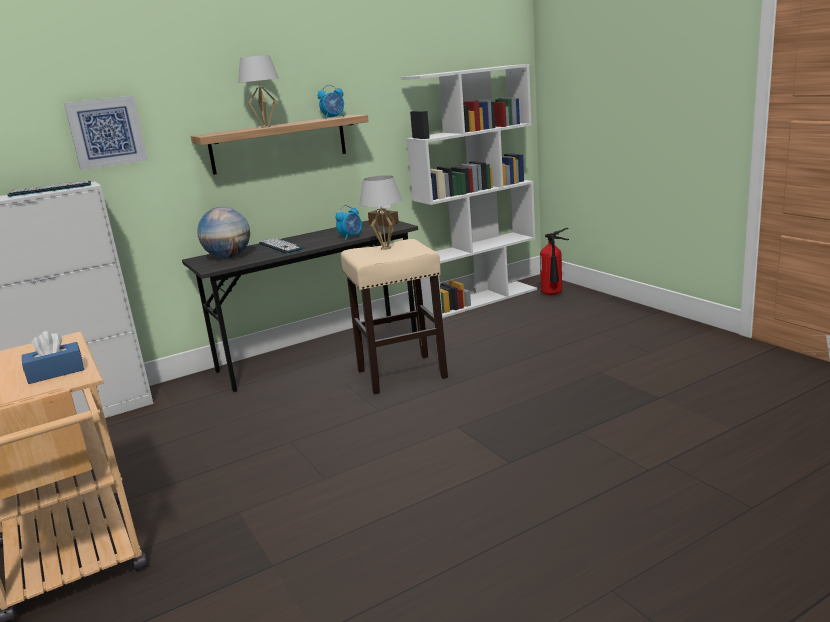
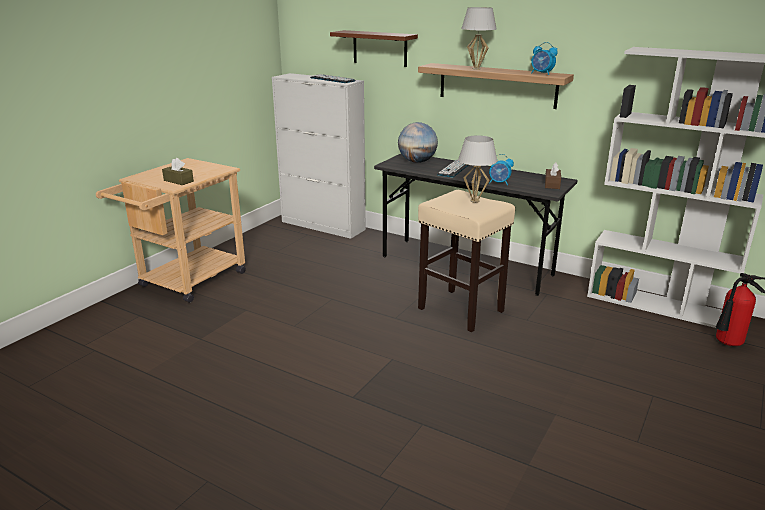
camera: 60 degrees right, 5 degrees up
(56, 372) = (178, 181): blue tissue box -> brown tissue box
(106, 132) = (380, 48): picture -> brown shelf

